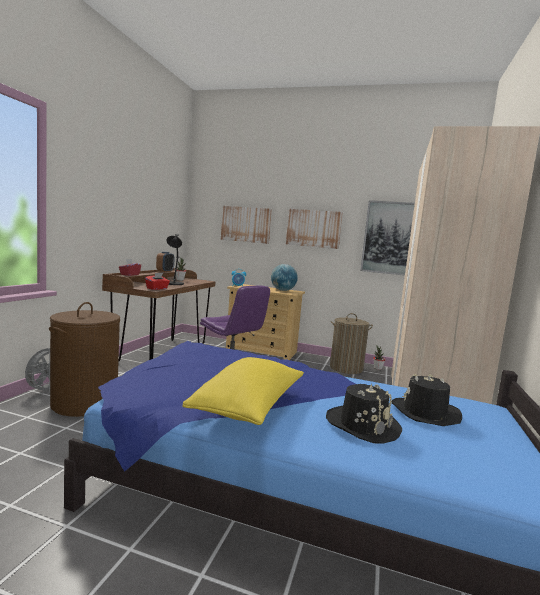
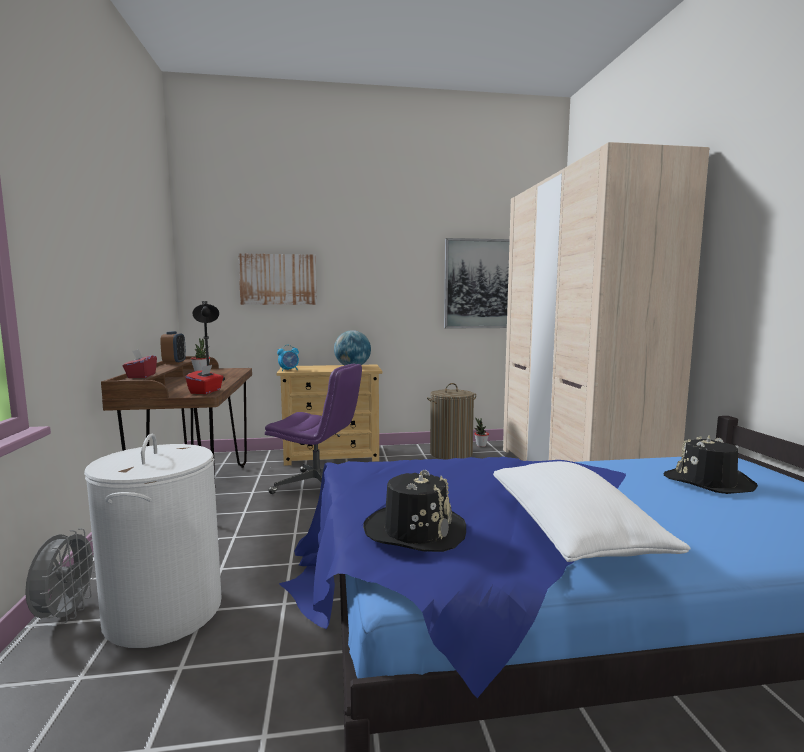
camera: 25 degrees left, 0 degrees up
(84, 403) = (163, 612): brown laundry basket -> white laundry basket
(249, 406) = (572, 533): yellow pillow -> white pillow
(313, 228) = (378, 278): picture -> none
(362, 425) = (698, 515): black hat -> black hat (415, 530)

